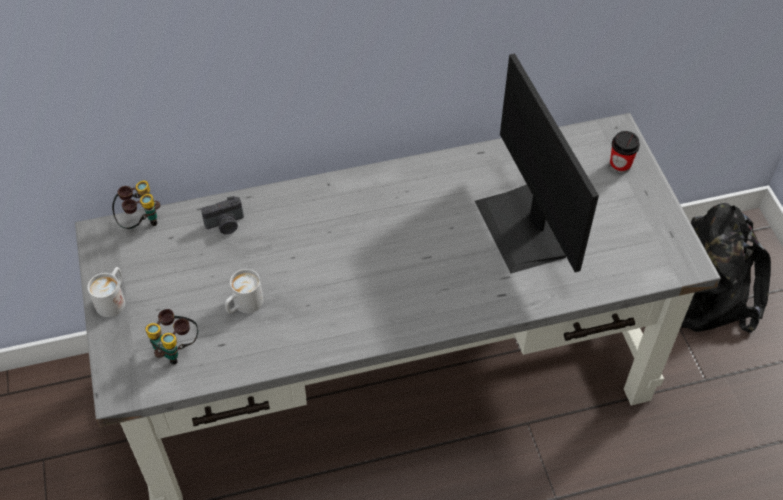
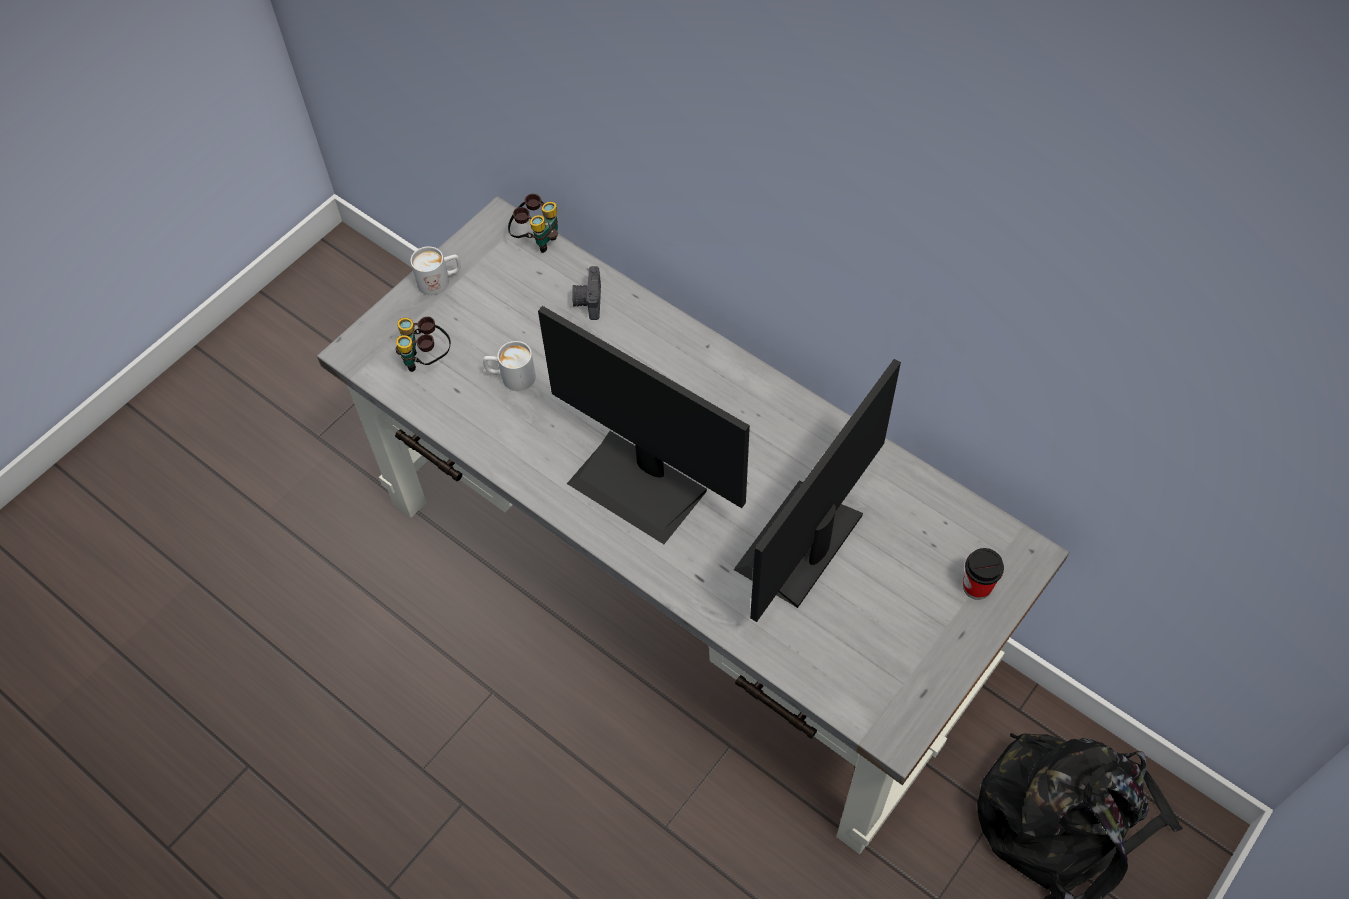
camera: 55 degrees right, 5 degrees up
(225, 225) = (588, 301): camera -> camera turned 60 degrees clockwise
(402, 284) = (639, 485): none -> monitor

